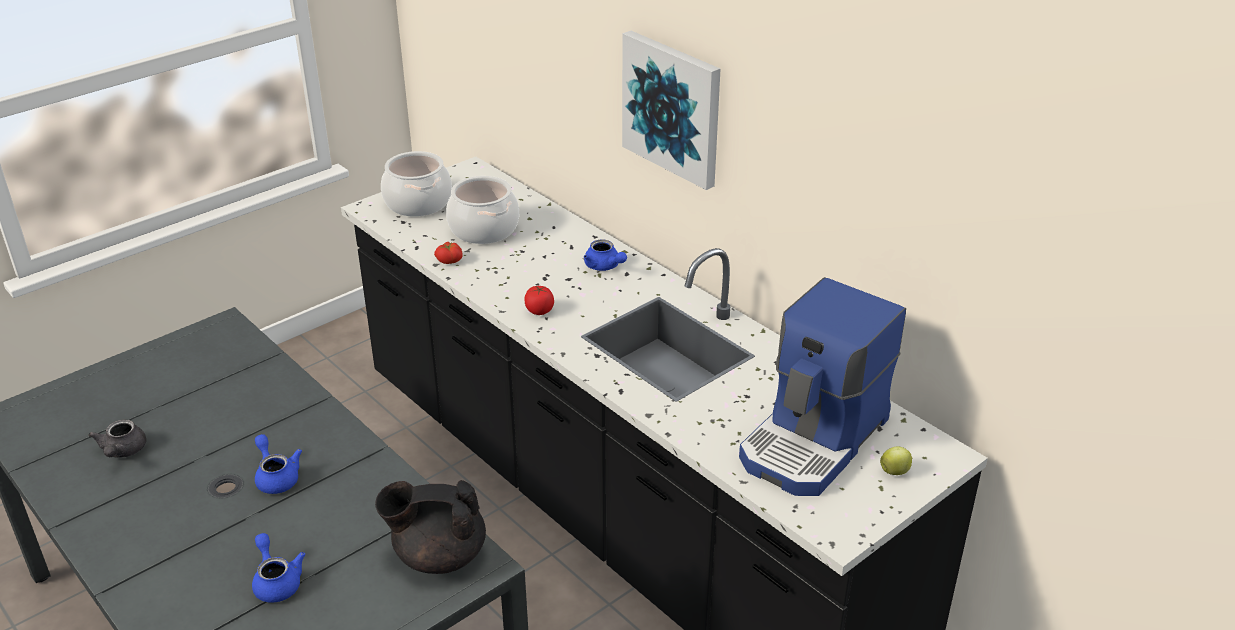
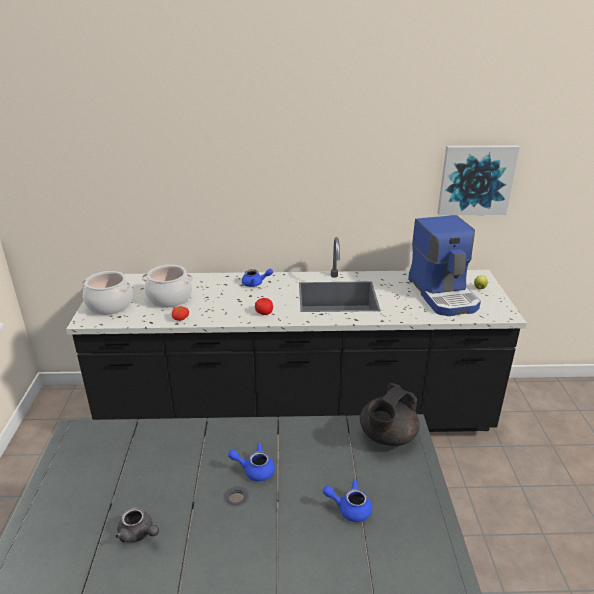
camera: 50 degrees left, 5 degrees down
(672, 108) = (274, 178): picture -> picture (476, 180)

